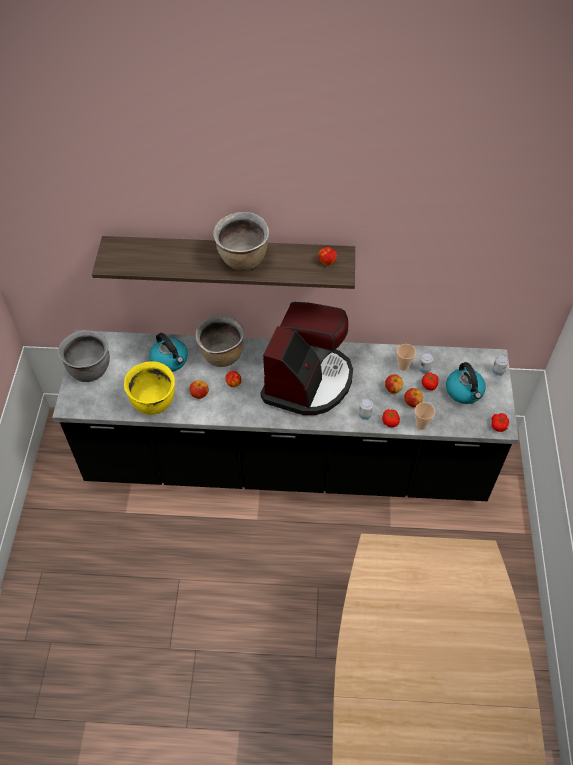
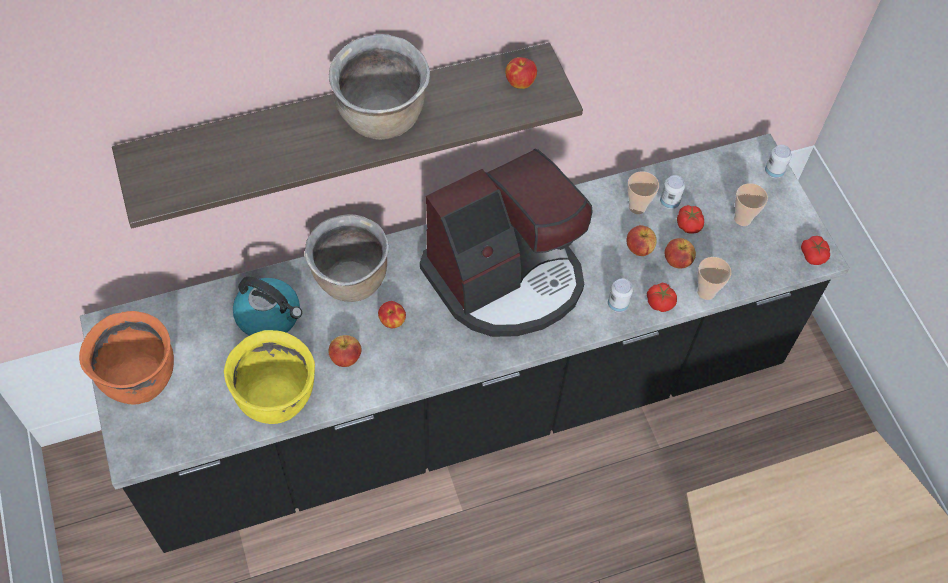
camera: 25 degrees left, 5 degrees up
(89, 369) = (138, 377): grey cooking pot -> orange cooking pot
(308, 381) = (506, 278): coffee machine -> coffee machine turned 60 degrees clockwise
(464, 391) = (742, 219): kettle -> cup

